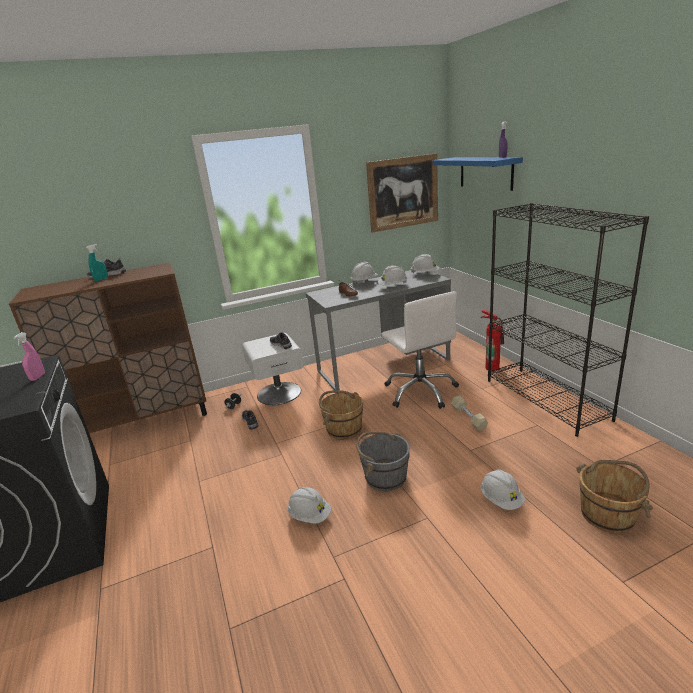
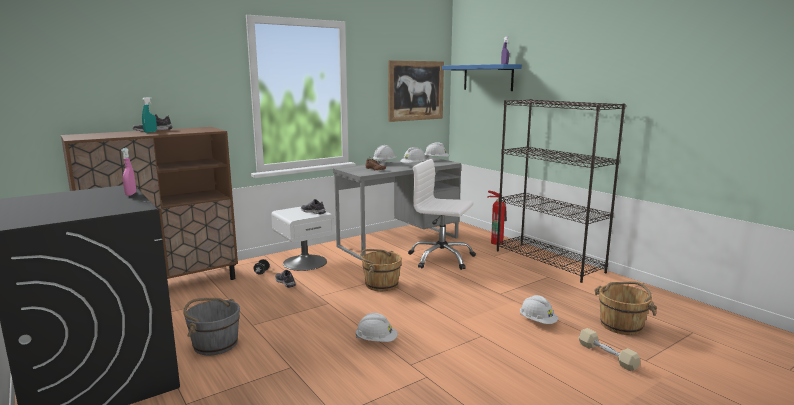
camera: 15 degrees left, 10 degrees down
(385, 477) = (433, 313): grey bucket -> grey bucket (215, 344)
(421, 391) = (441, 258): white office chair -> white office chair turned 150 degrees clockwise
(468, 418) = (490, 274): beige dumbbell -> beige dumbbell (607, 356)

